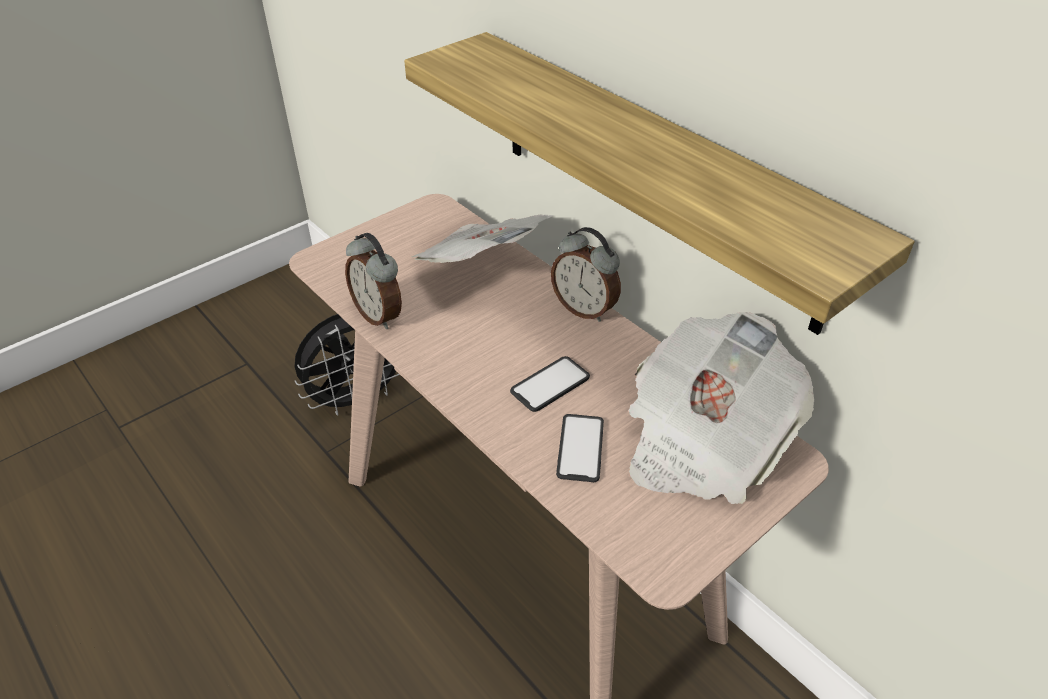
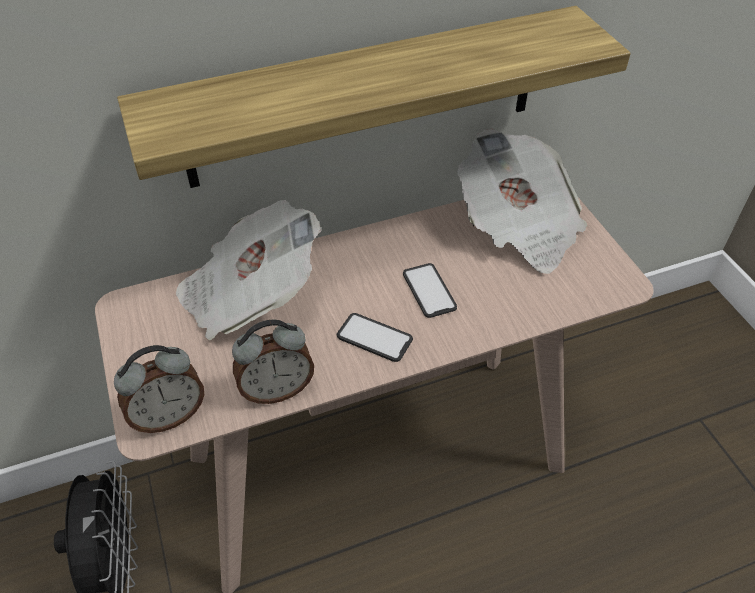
camera: 70 degrees left, 5 degrees up
(580, 448) = (504, 293): phone -> phone (374, 338)
(584, 309) = (348, 243): alarm clock -> alarm clock (169, 416)

